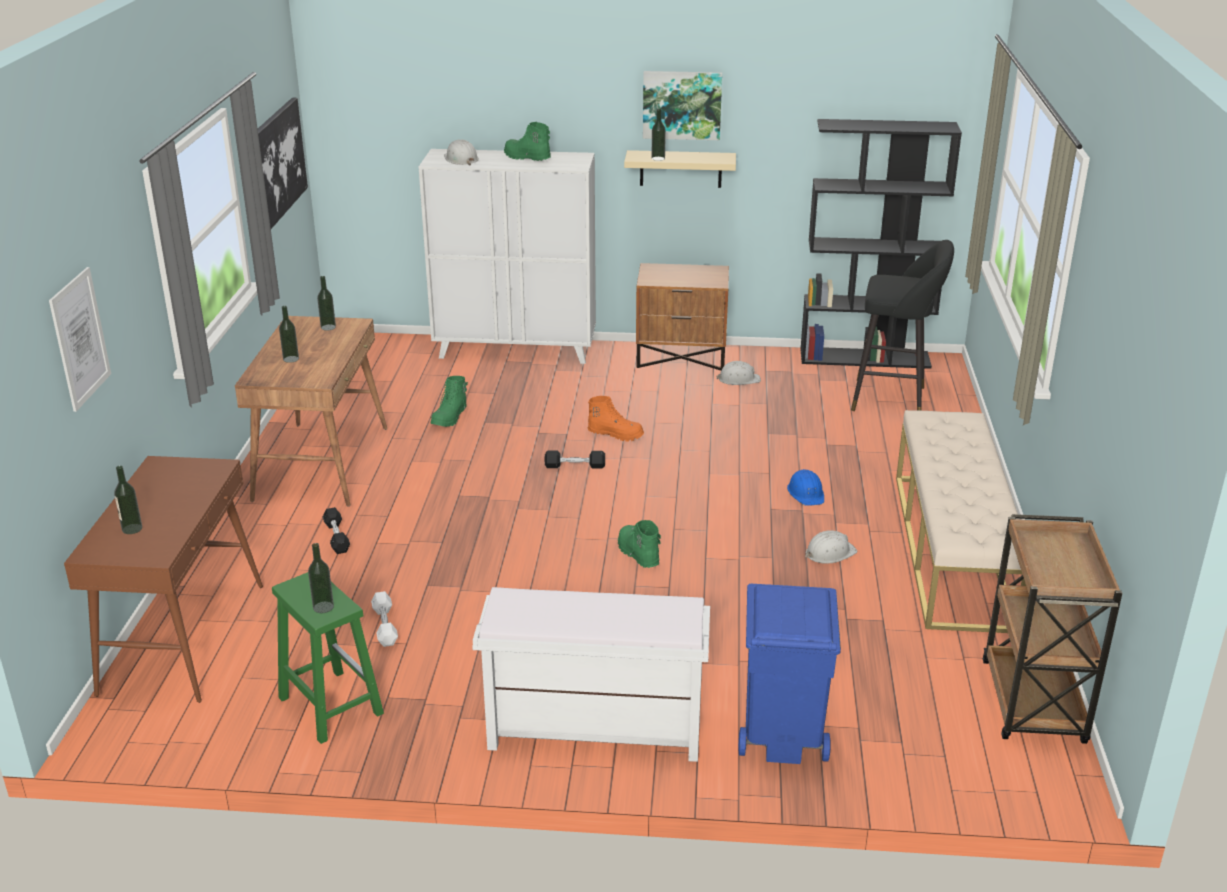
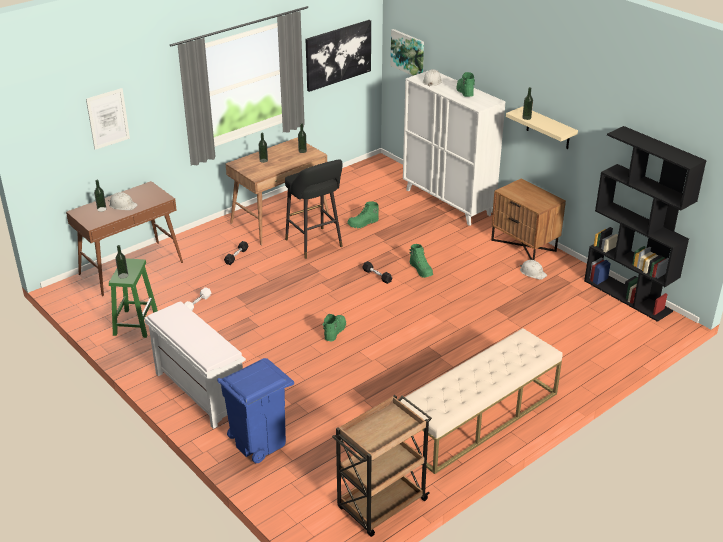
camera: 45 degrees right, 5 degrees up
(616, 434) = (421, 270): orange boot -> green boot
(682, 105) = (552, 89): picture -> picture (408, 53)
(806, 493) = (458, 349): blue hard hat -> none
(829, 553) = (417, 383): white hard hat -> white hard hat (123, 205)
(893, 399) = (599, 327): black stool -> black stool (315, 244)

